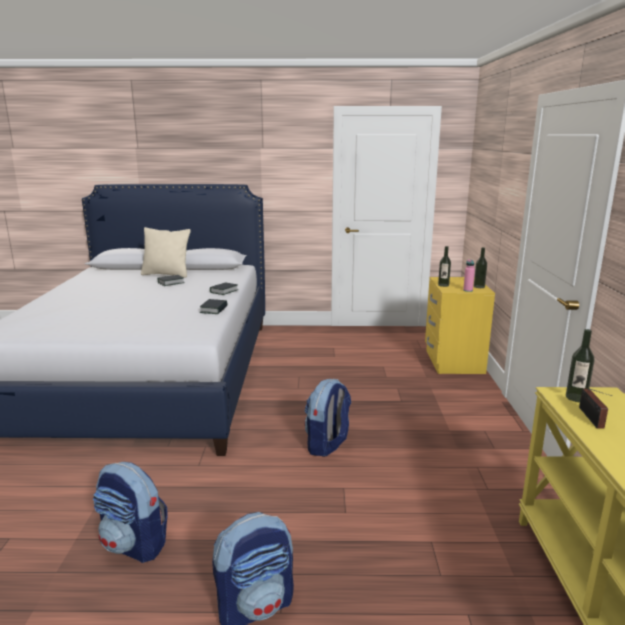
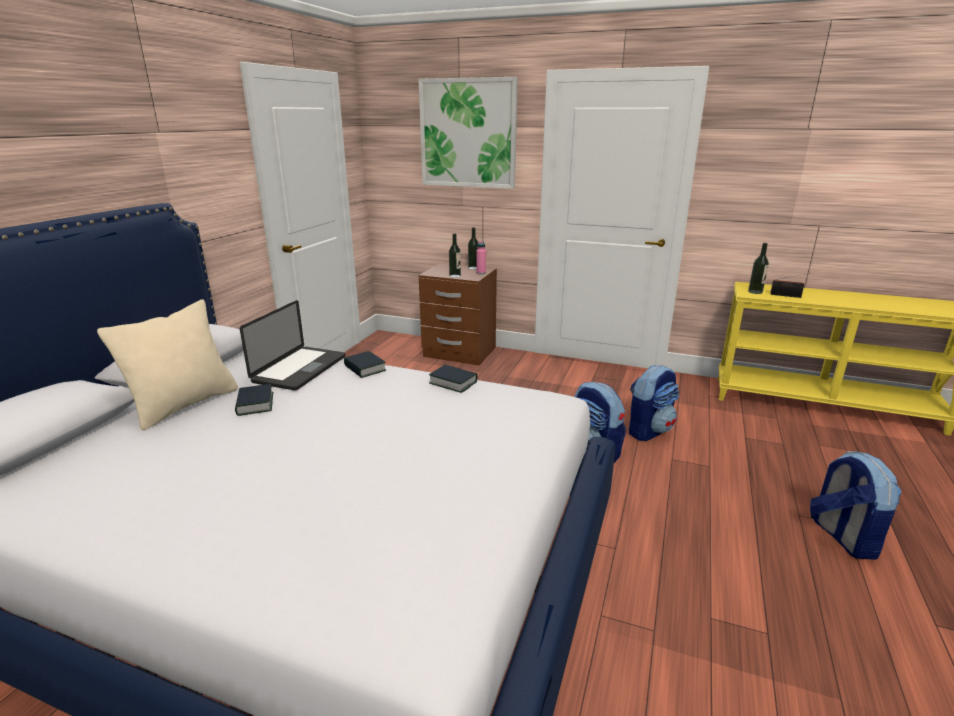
camera: 70 degrees left, 5 degrees up
(135, 544) = (776, 617): backpack -> backpack (649, 430)
(215, 281) = (300, 369): none -> laptop
(453, 361) = (459, 353): yellow nightstand -> brown nightstand
(502, 158) = (468, 134): none -> picture

